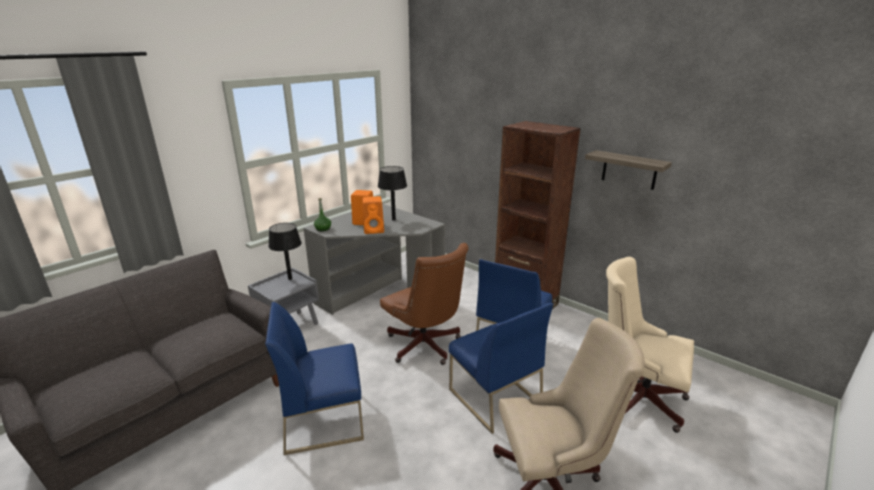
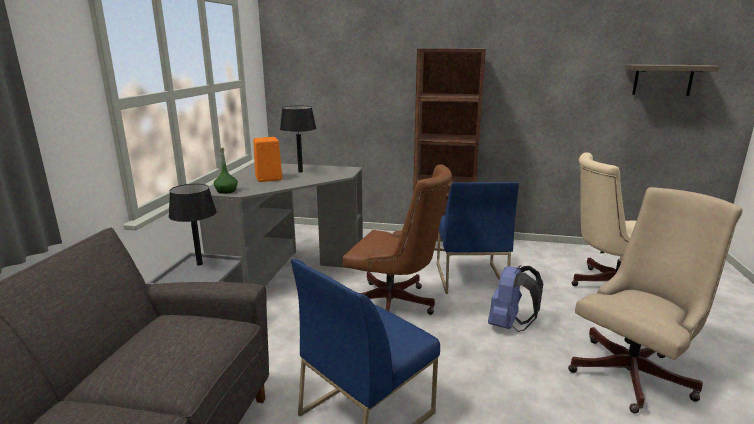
camera: 30 degrees left, 5 degrees down
(374, 230) = (294, 182): orange speaker -> none
(493, 397) = (509, 325): blue chair -> blue backpack
(629, 170) = (535, 84): shelf -> shelf (663, 80)

